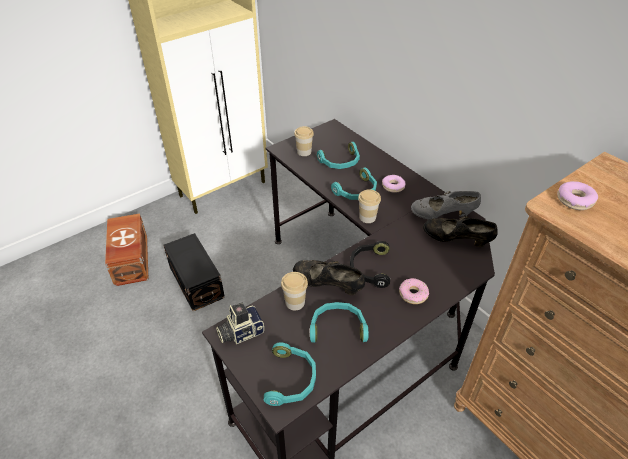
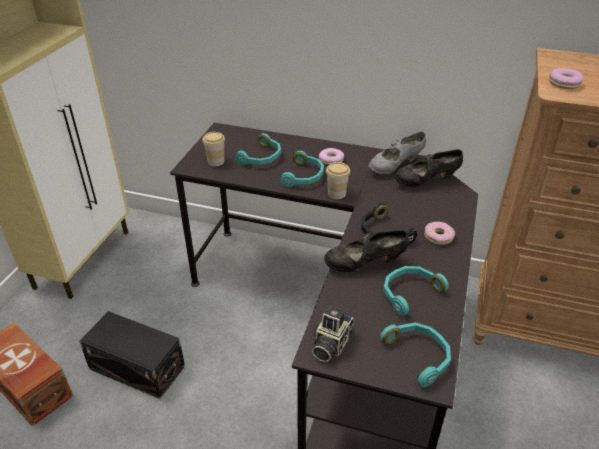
camera: 35 degrees left, 5 degrees down
(295, 302) = (351, 292): cup -> none

